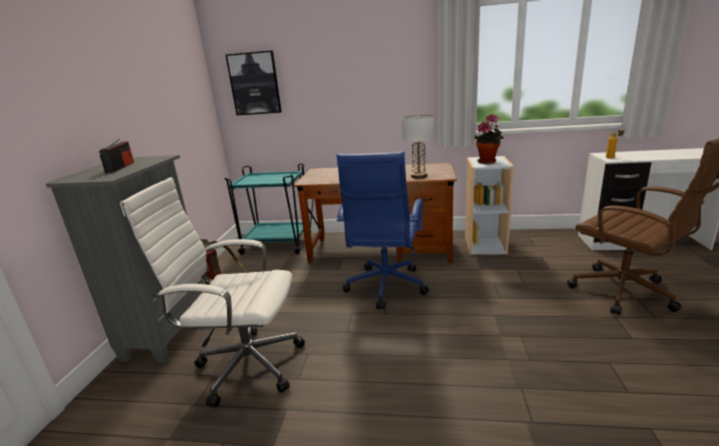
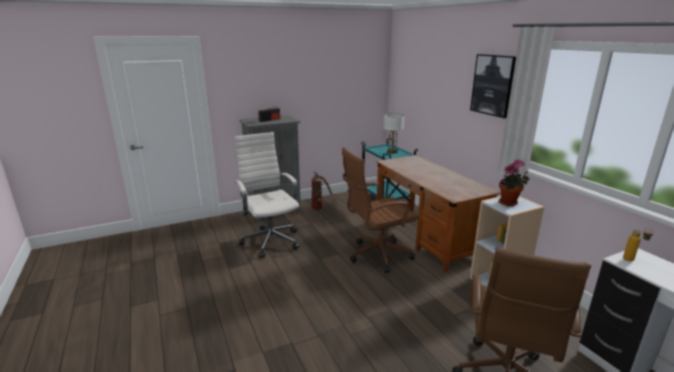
camera: 55 degrees right, 0 degrees up
(254, 83) = (407, 82): picture -> picture (493, 85)
(385, 288) = (377, 256): blue office chair -> brown office chair
(419, 176) = (442, 189): table lamp -> table lamp (392, 152)

